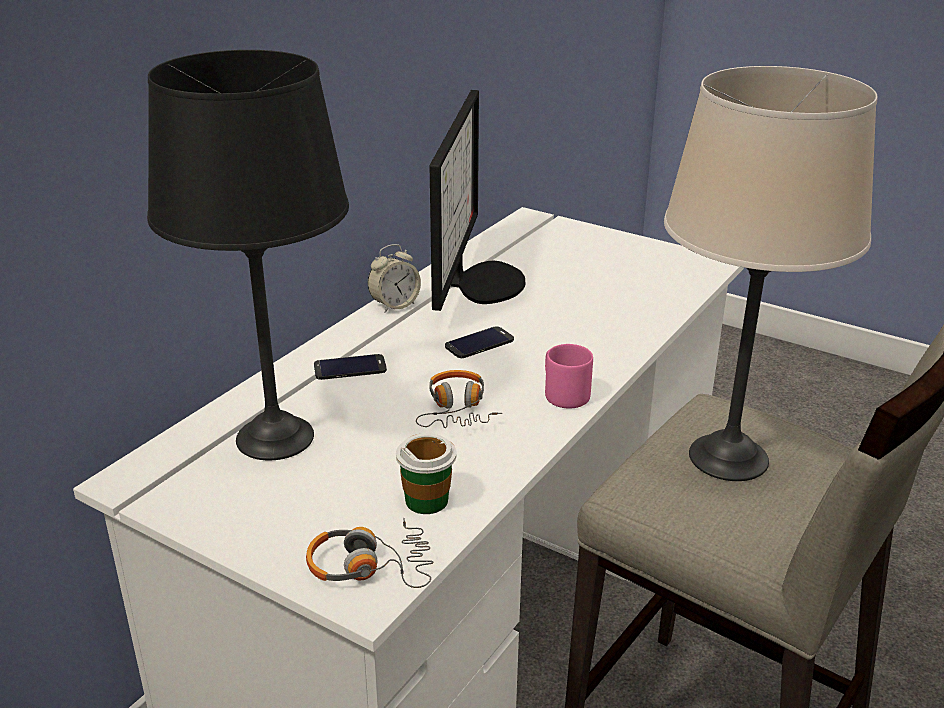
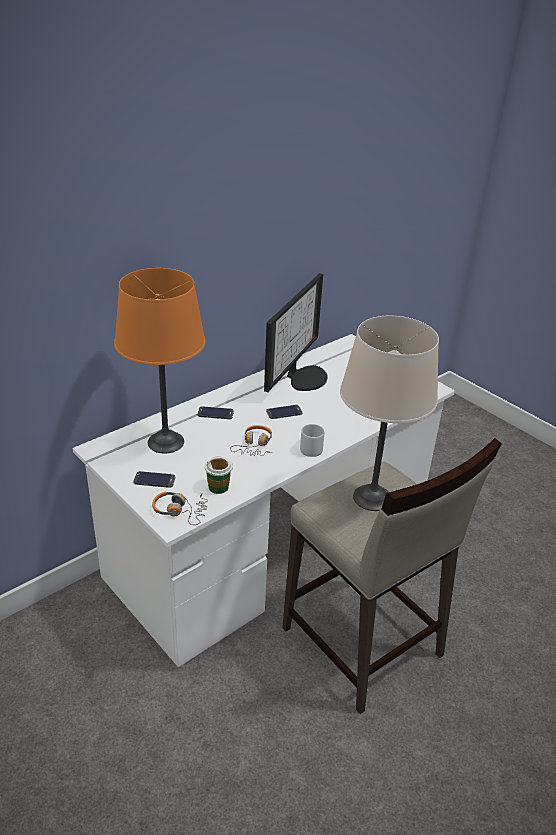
camera: 15 degrees right, 5 degrees up
(274, 438) = (165, 442): black table lamp -> orange table lamp
(284, 515) = (154, 480): none -> phone
(394, 305) = (253, 382): alarm clock -> none
(563, 394) = (310, 448): pink mug -> grey mug

